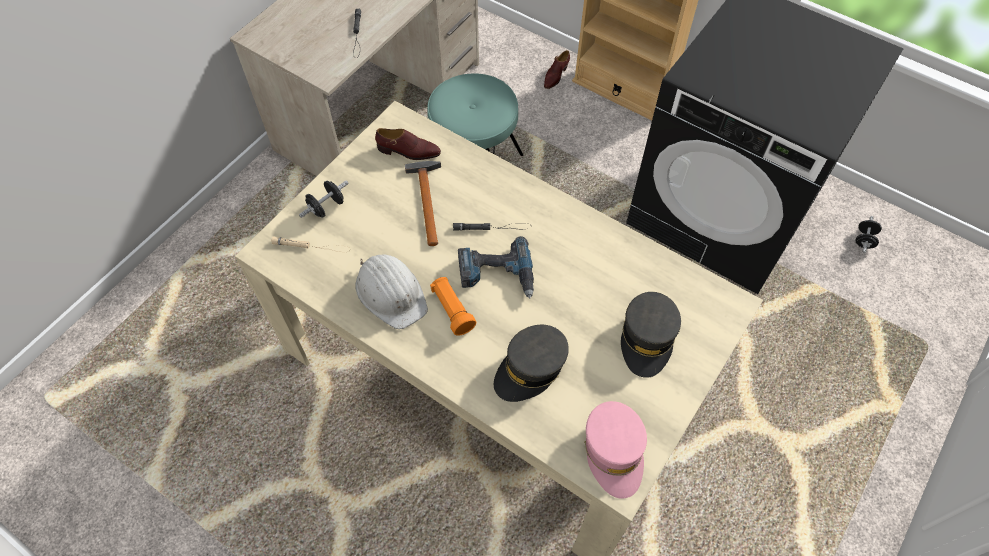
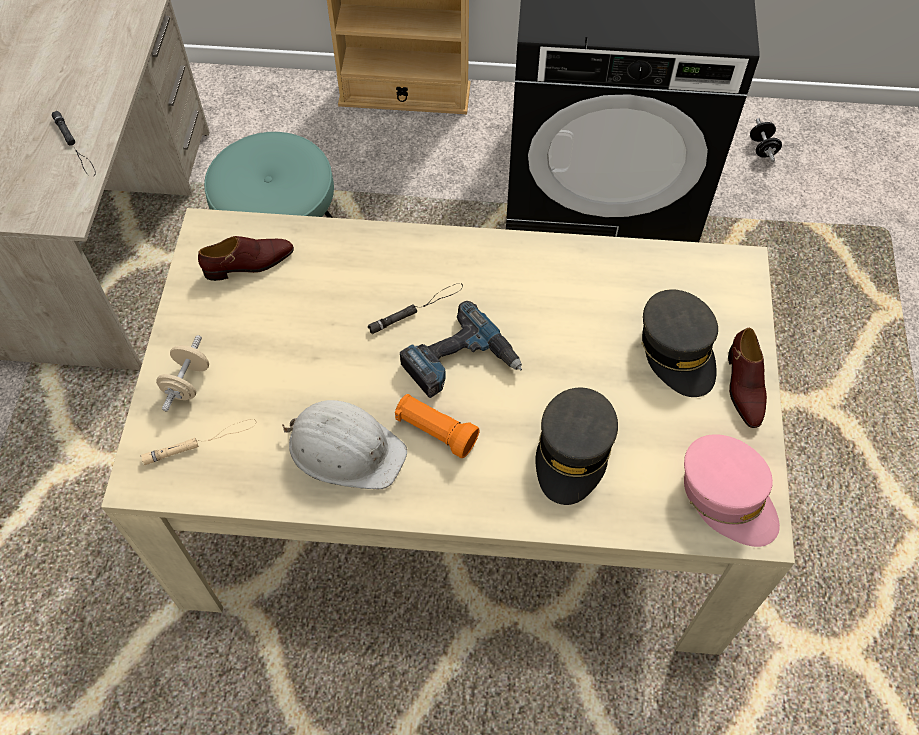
camera: 30 degrees left, 0 degrees up
(327, 207) = (187, 383): black dumbbell -> beige dumbbell
(427, 200) = (314, 312): hammer -> none
(555, 75) = (314, 107): brown shoe -> brown shoe (743, 386)

